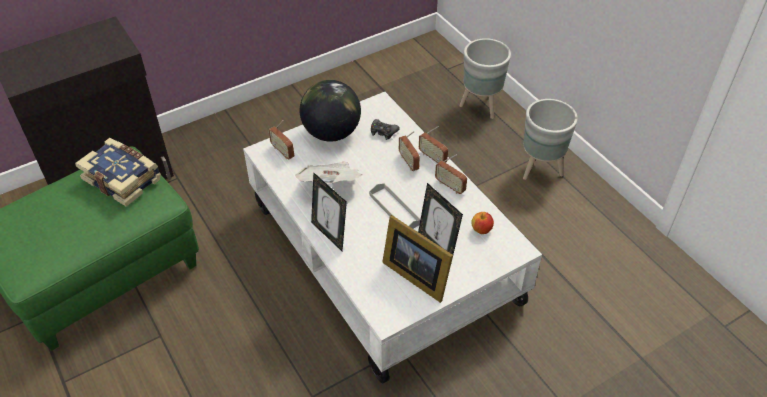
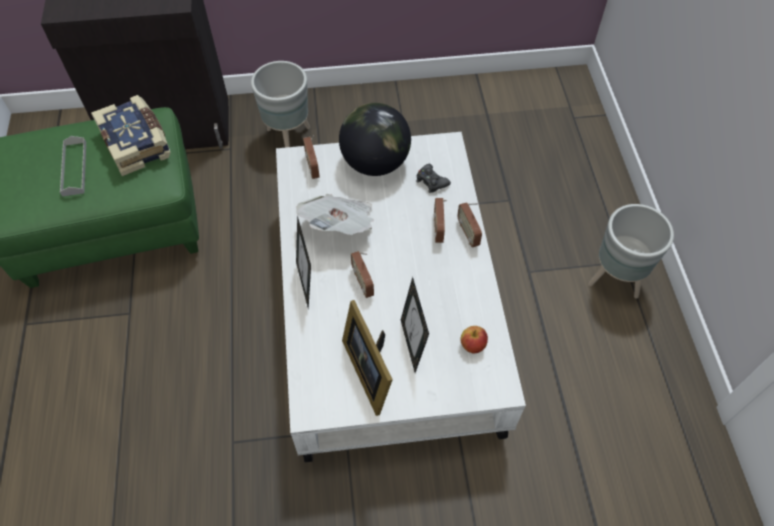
camera: 25 degrees right, 10 degrees up
(394, 209) = (391, 281): grey tray -> grey tray (74, 168)
(450, 186) = (468, 276): radio -> radio (363, 282)
(480, 106) = (587, 177): grey planter -> grey planter (287, 138)

